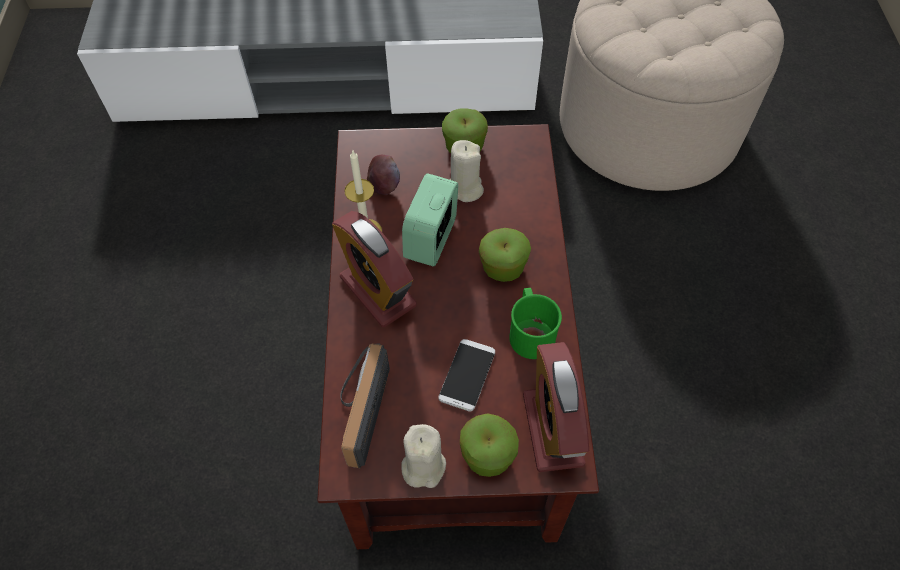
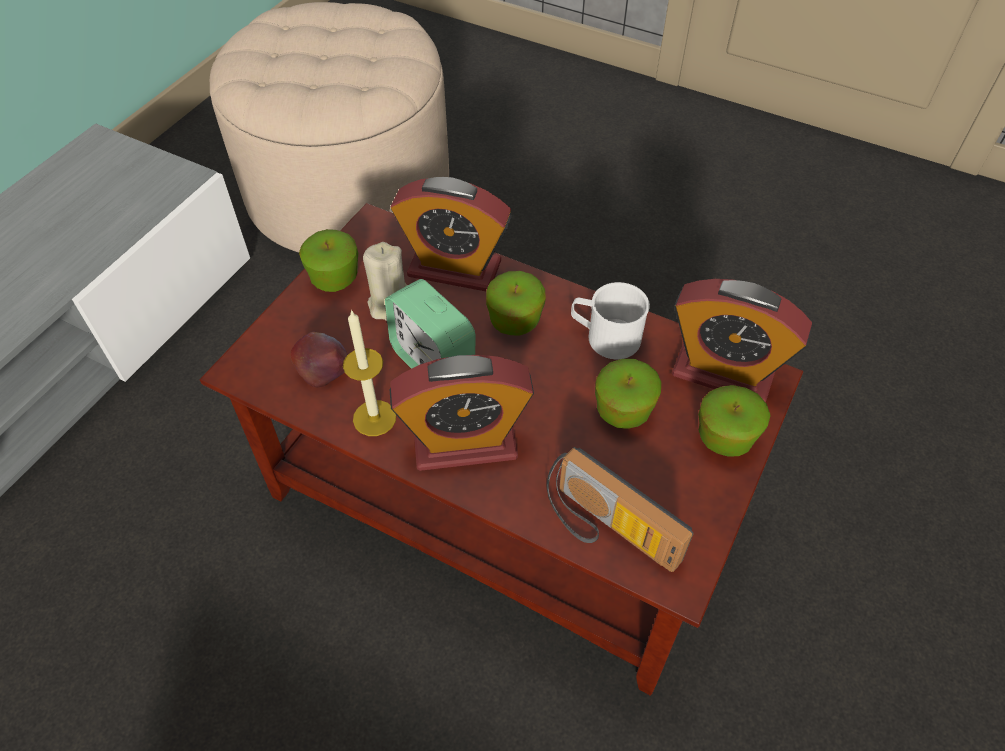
camera: 60 degrees left, 5 degrees down
(423, 466) = (708, 499): beige candle -> none
(467, 375) = (623, 411): phone -> apple
(525, 207) = (454, 269): none -> alarm clock
(530, 331) = (605, 336): green mug -> white mug

